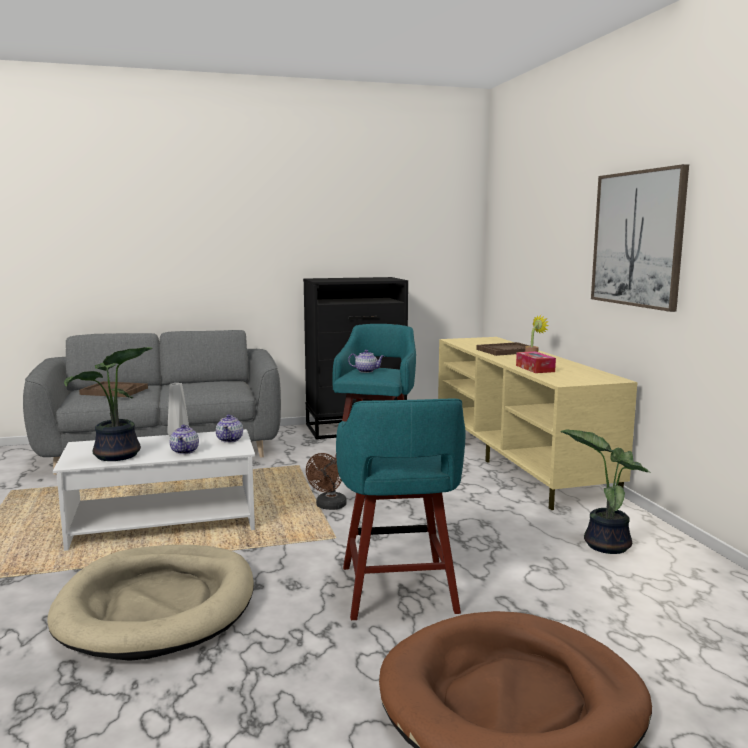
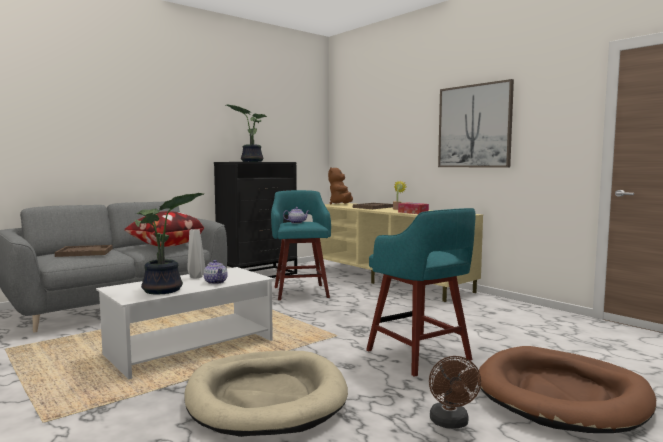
camera: 25 degrees left, 5 degrees down
(207, 388) = (165, 245): none -> pillow
(230, 439) = (237, 273): teapot -> none
(329, 506) = (305, 319): brown fan -> brown fan (450, 423)
(478, 340) = (341, 204): none -> brown plush toy
(605, 544) = (497, 313): potted plant -> potted plant (251, 161)

